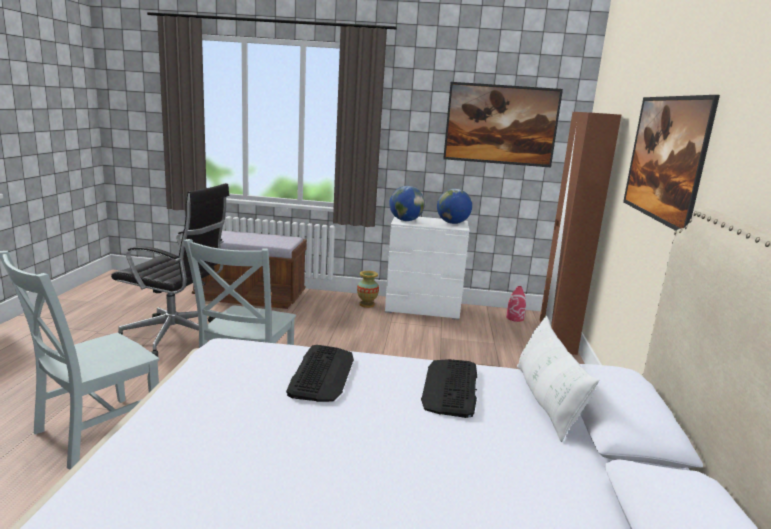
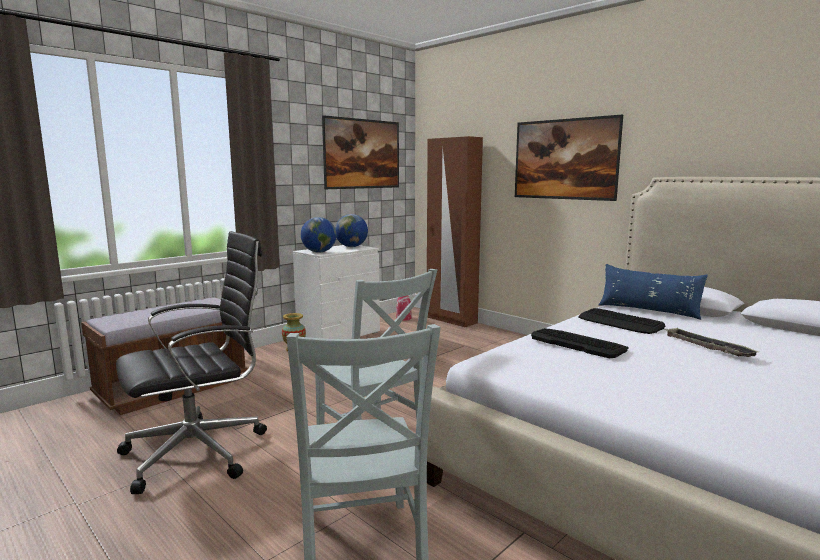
camera: 50 degrees left, 5 degrees down
(418, 455) = (707, 347): none -> tray
(546, 400) = (648, 311): white pillow -> blue pillow

